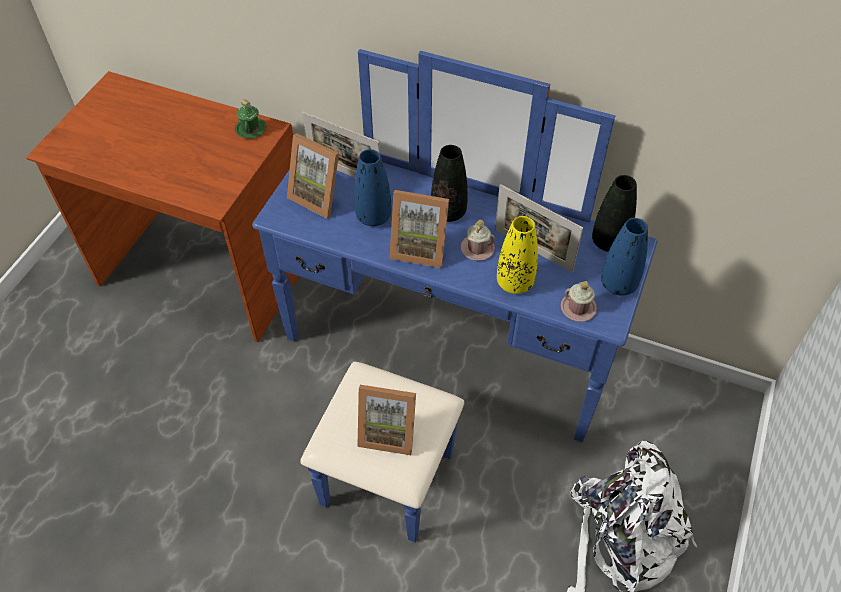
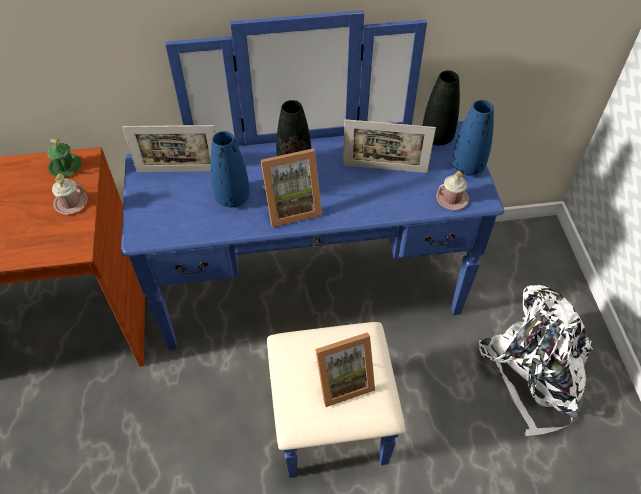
camera: 30 degrees left, 0 degrees up
(319, 196) = (170, 200): picture frame -> none
(477, 248) = (339, 186): pink mug -> pink mug (71, 202)
(515, 282) = (389, 201): yellow vase -> none

